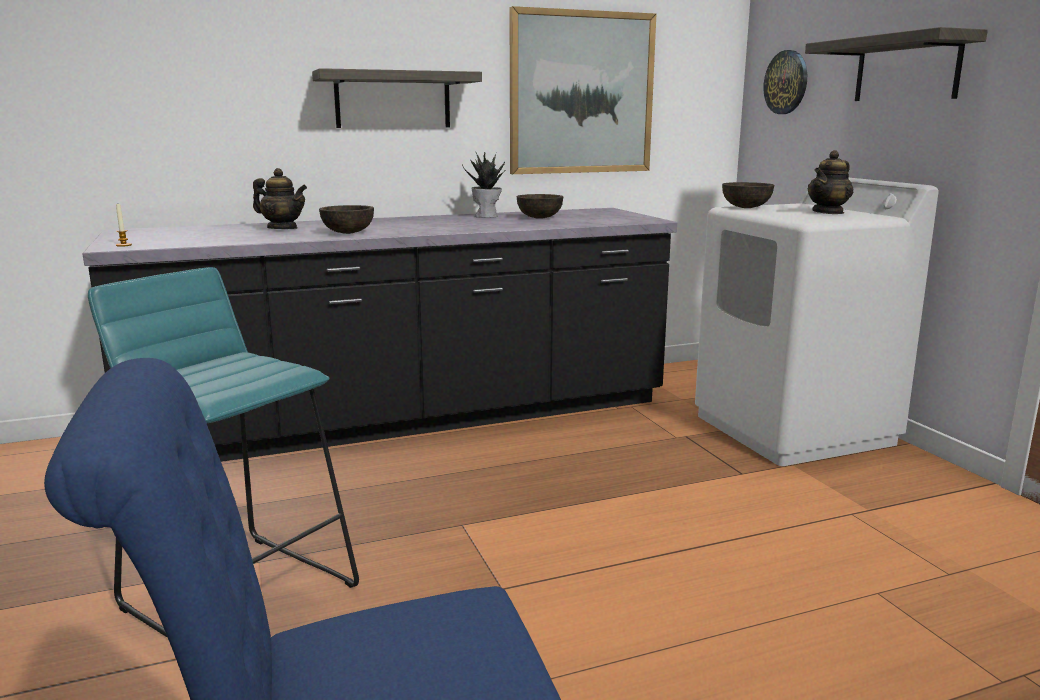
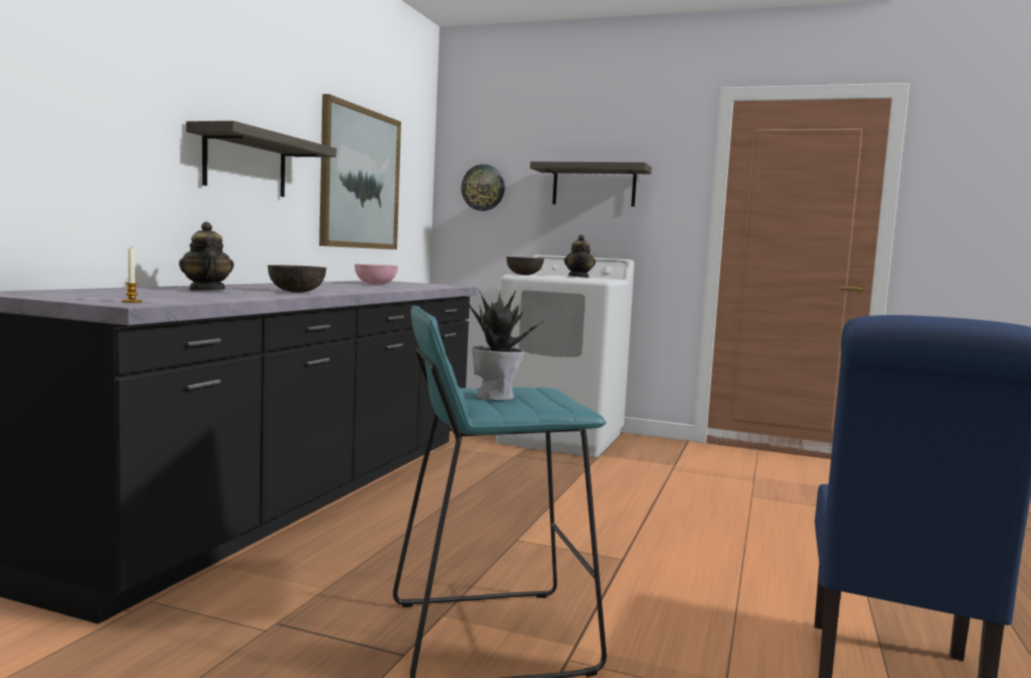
camera: 50 degrees left, 10 degrees down
(282, 228) = (206, 290): teapot -> teapot turned 90 degrees counterclockwise
(487, 216) = (328, 283): potted plant -> potted plant (496, 396)
(539, 217) = (375, 284): brown bowl -> pink bowl

